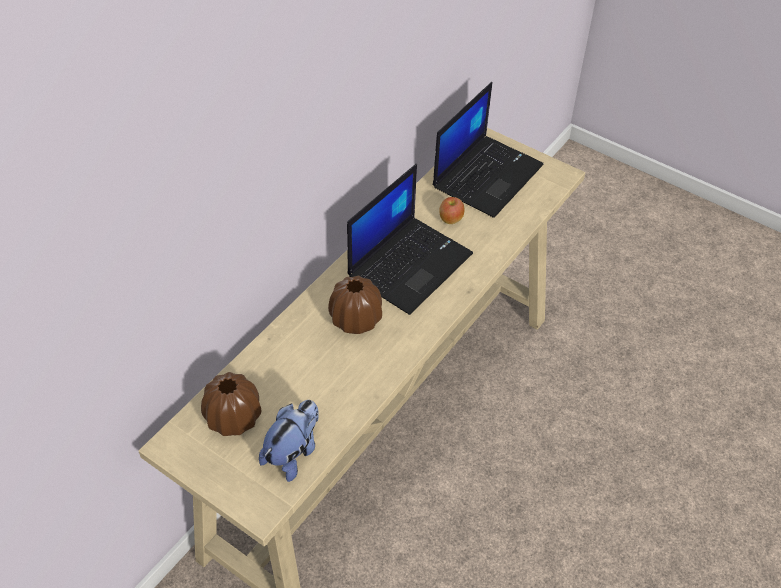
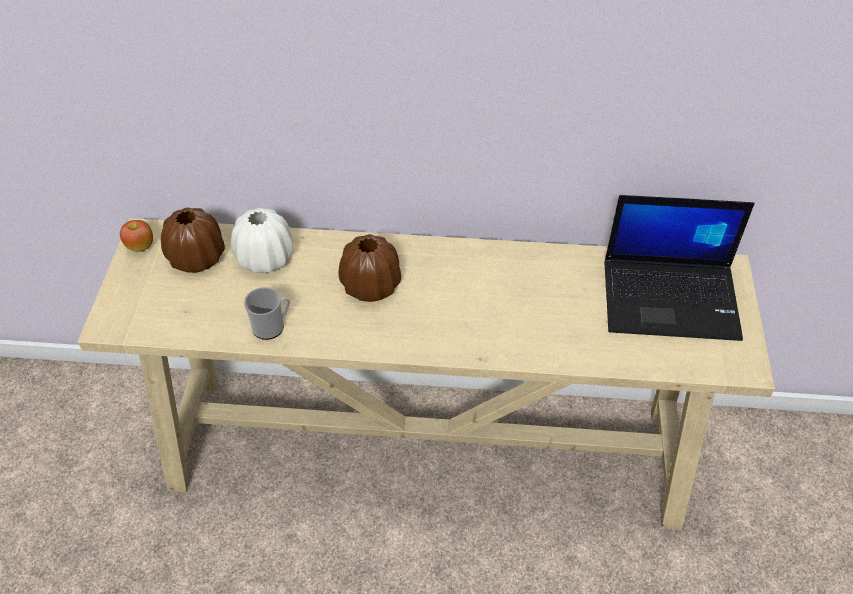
camera: 60 degrees right, 0 degrees up
(273, 372) = (265, 258): none -> white vase
(293, 453) = (181, 317): plush toy -> none
(350, 396) = (272, 326): none -> mug
(410, 263) = (479, 293): laptop -> none
(450, 219) = (572, 297): apple -> apple (140, 246)

